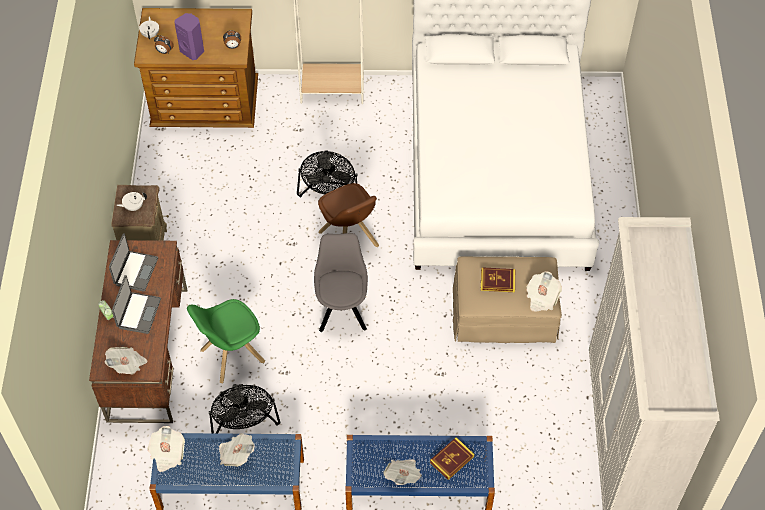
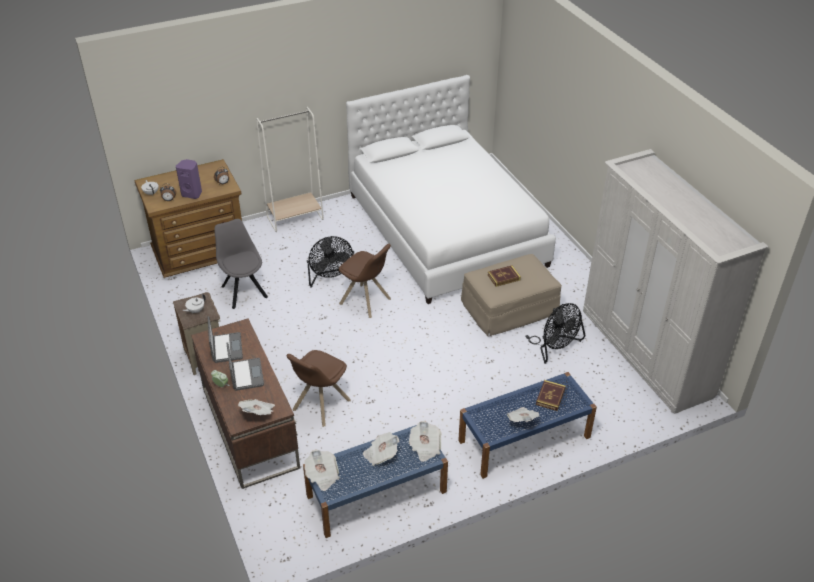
camera: 25 degrees left, 15 degrees down
(231, 355) = (320, 405): green chair -> brown chair
(241, 420) = (356, 445): black fan -> black fan (554, 347)
(342, 310) = (389, 346): grey chair -> grey chair (243, 292)
(541, 298) = (541, 277): newspaper -> newspaper (425, 447)

